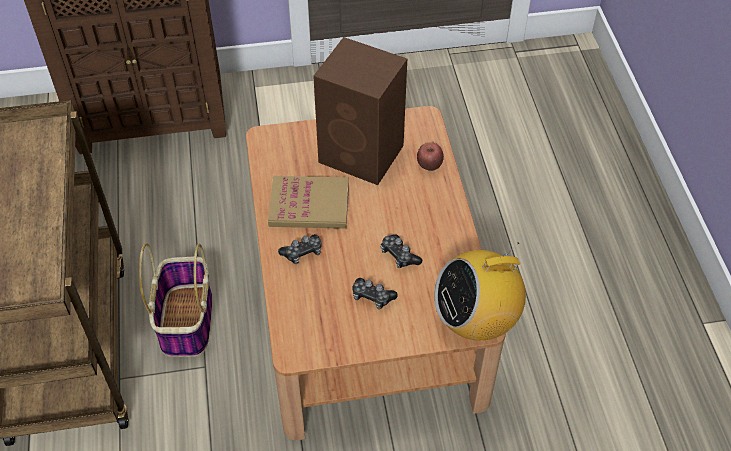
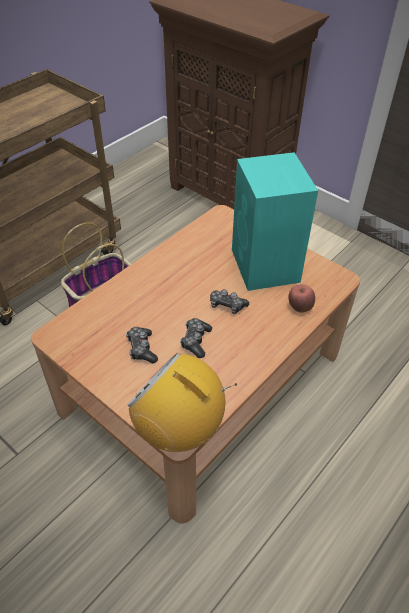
camera: 50 degrees right, 5 degrees down
(302, 253) = (145, 288): game controller -> game controller (227, 305)
(309, 205) = (189, 267): book -> none
(363, 154) = (265, 267): brown speaker -> turquoise speaker

